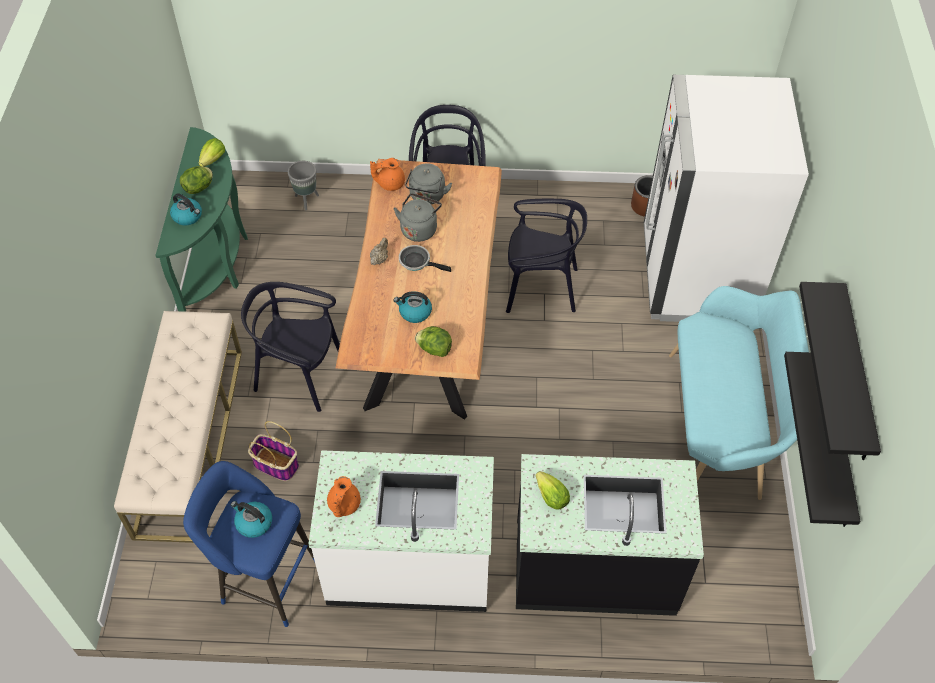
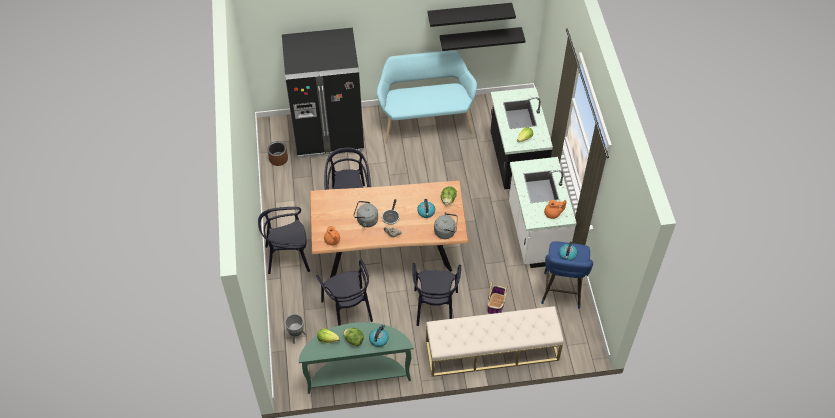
camera: 100 degrees left, 0 degrees up
(331, 263) = (348, 309): none -> black chair
(427, 197) = (340, 221): grey kettle -> grey kettle (446, 232)
(696, 276) = (328, 134): white fridge -> black fridge

